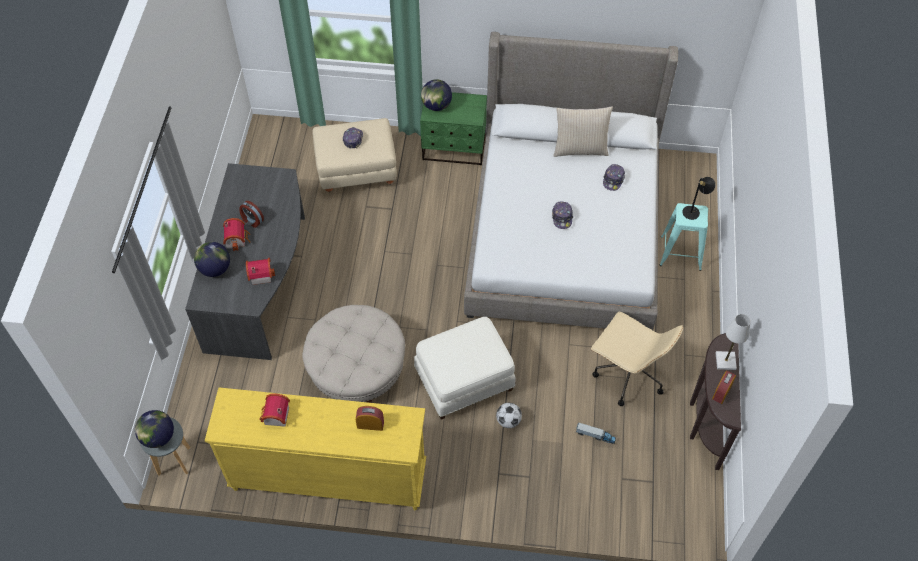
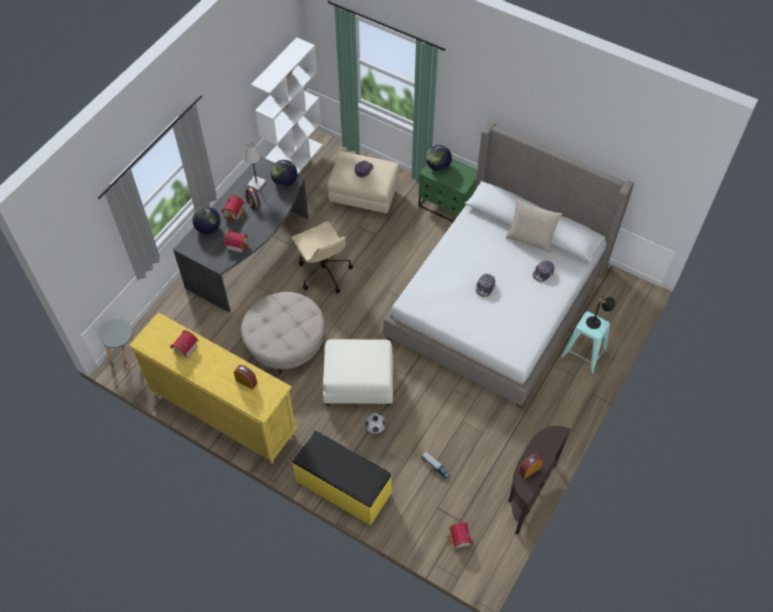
camera: 25 degrees right, 0 degrees up
(158, 437) = (113, 333): globe -> globe (284, 181)
(255, 162) = (294, 163): none -> white bookcase
(510, 502) = (343, 488): none -> yellow bench
(627, 374) = (486, 431): beige office chair -> beige office chair (324, 272)
(662, 502) = (459, 539): none -> toy house
(725, 361) = (546, 448): white table lamp -> white table lamp (256, 183)

